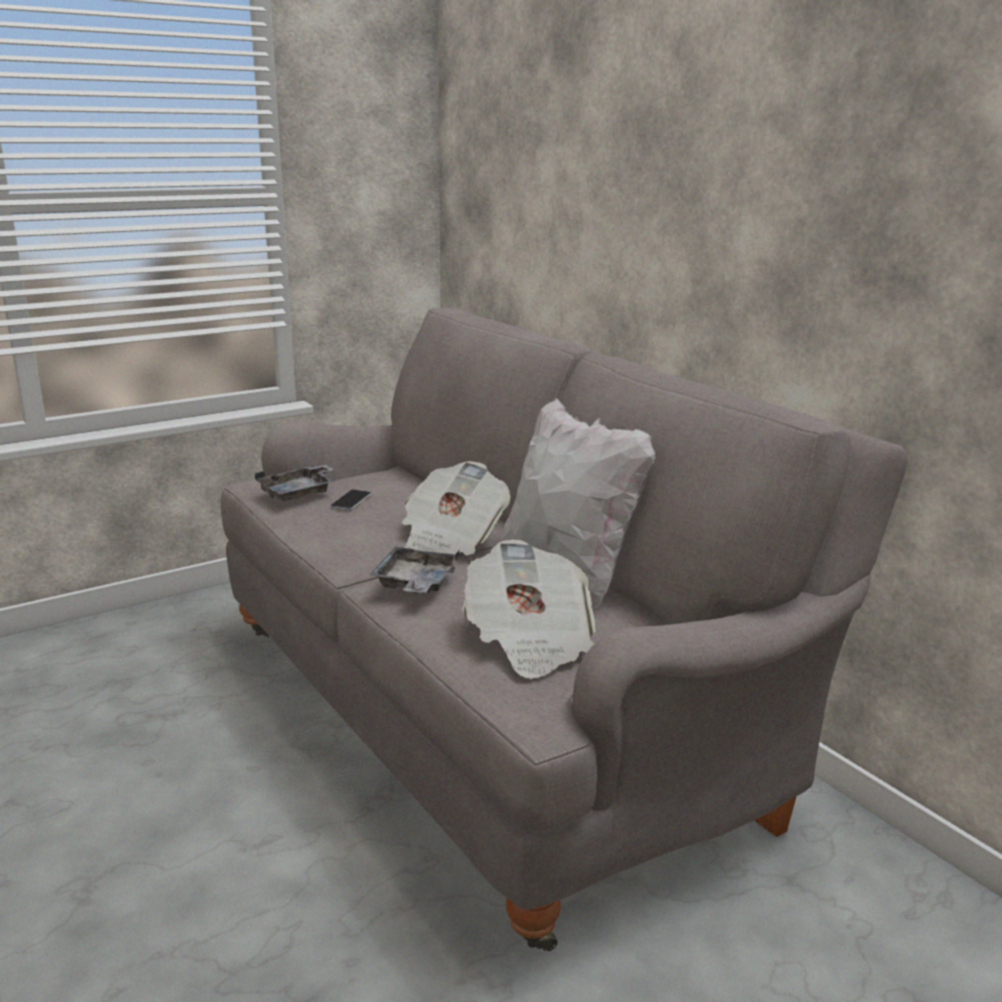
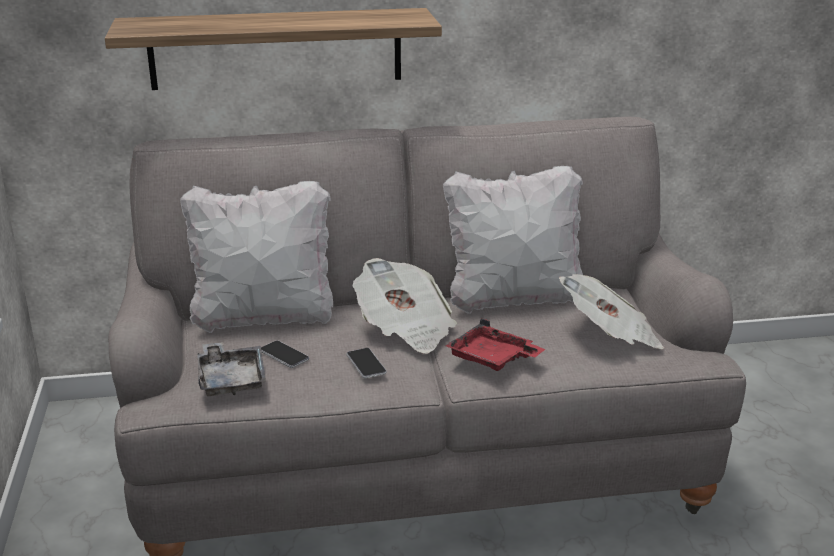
camera: 65 degrees left, 5 degrees up
(361, 533) = (366, 364): none -> phone
(415, 583) = (492, 358): grey tray -> red tray
(417, 484) = (264, 317): none -> white pillow
(585, 253) = (276, 49): none -> shelf

